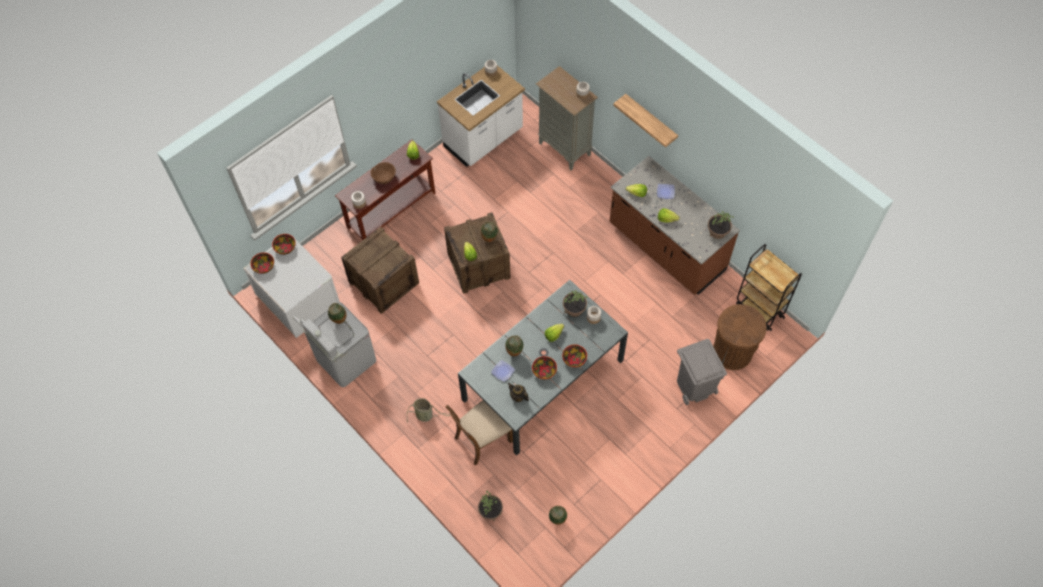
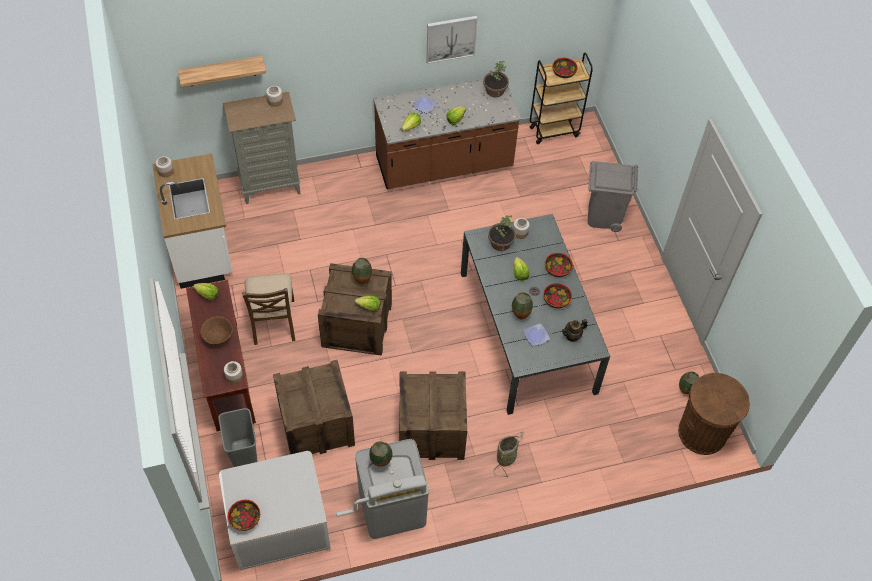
camera: 65 degrees left, 5 degrees down
(285, 248) = (235, 484): bowl -> bowl (564, 73)
(338, 252) = (243, 454): none -> grey trash can
(419, 355) = (431, 431): none -> crate
(482, 439) = (563, 416): brown chair -> brown chair (273, 321)
(491, 511) = (648, 445): potted plant -> none
(650, 120) = (362, 58): shelf -> shelf (222, 71)
(711, 165) = (451, 38): none -> picture
(732, 352) = (584, 172): brown trash can -> brown trash can (702, 432)

